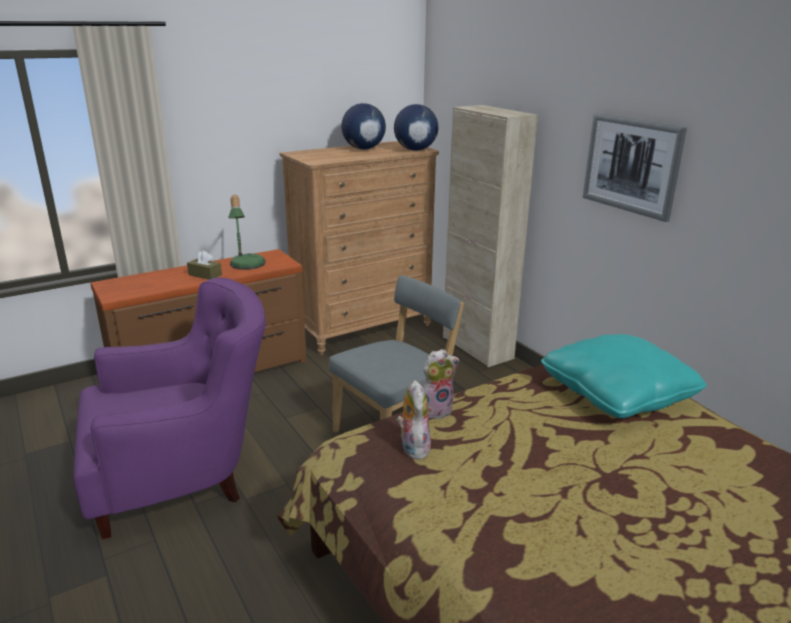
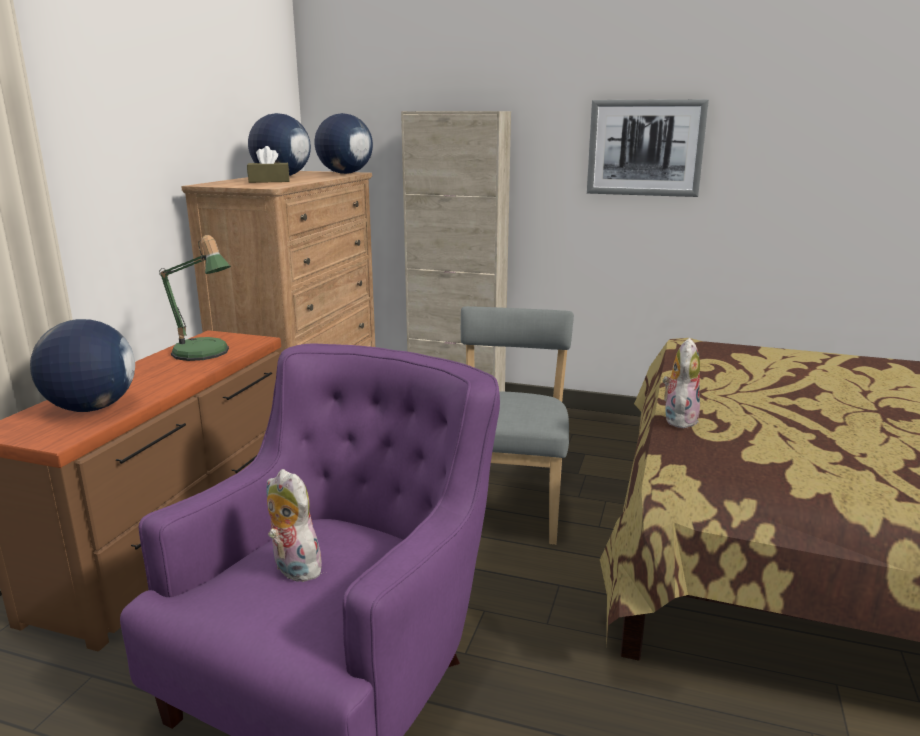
camera: 40 degrees left, 5 degrees down
(150, 283) = (91, 408): none -> globe
(205, 275) = (163, 377): brown tissue box -> brown tissue box (269, 181)
(413, 447) = (731, 453): plush toy -> plush toy (293, 569)
(616, 393) = (758, 360): turquoise pillow -> none

